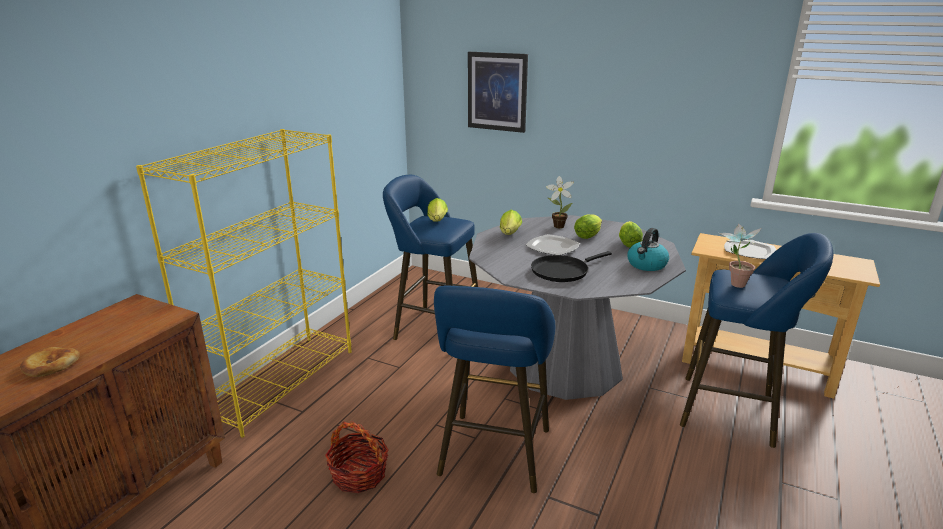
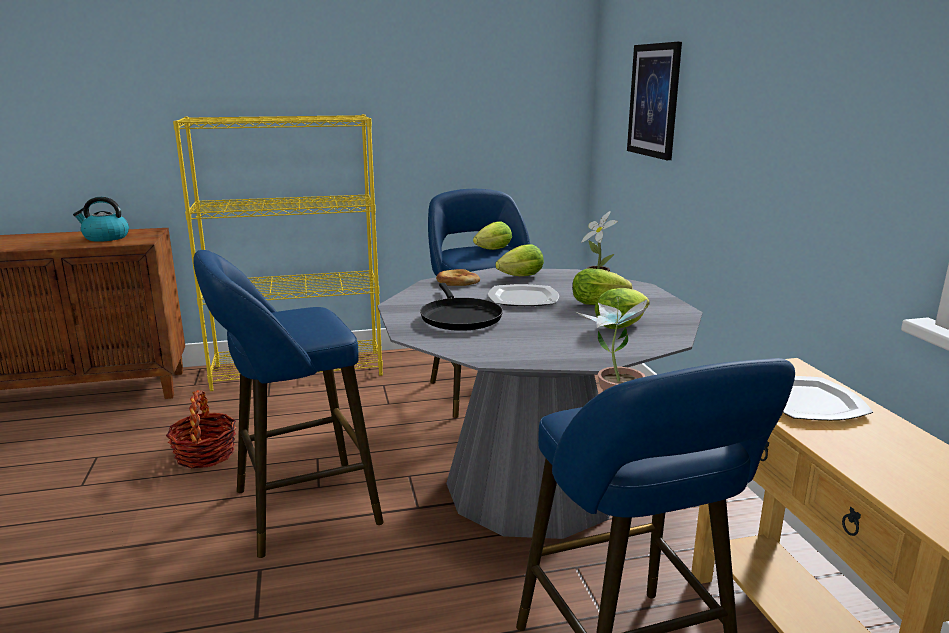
camera: 50 degrees right, 5 degrees down
(50, 365) = (41, 242): bread -> bread (457, 281)
(562, 271) = (459, 317): black frying pan -> black frying pan turned 120 degrees counterclockwise
(646, 265) = (568, 348): kettle -> kettle (105, 238)

